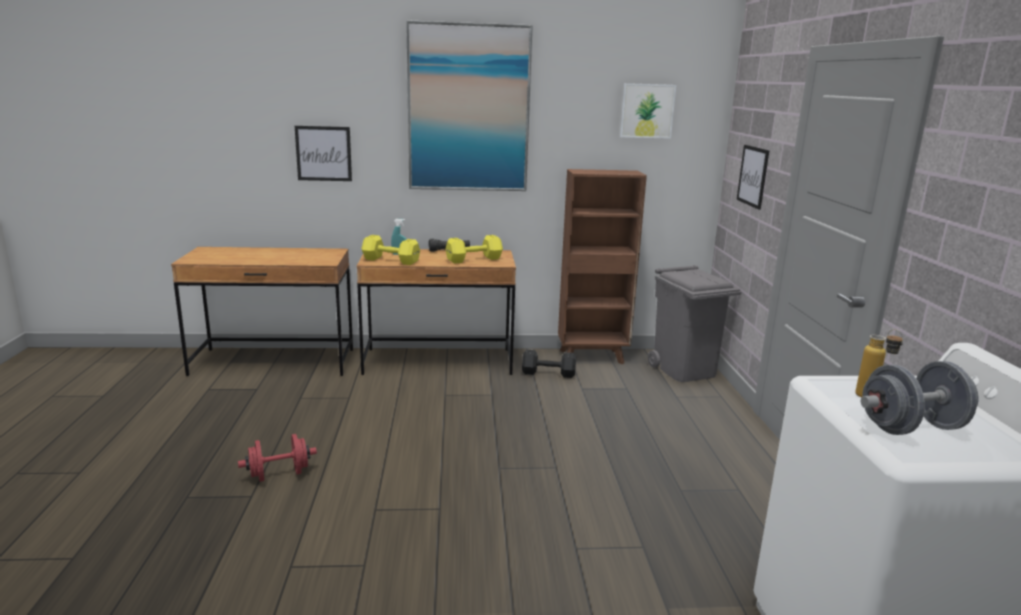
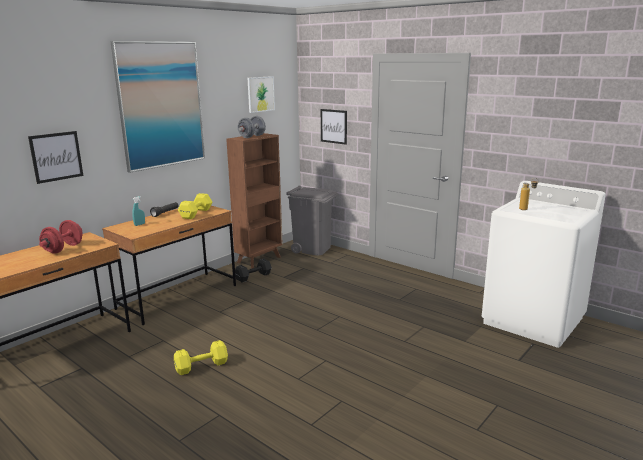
camera: 45 degrees left, 0 degrees up
(279, 474) = (211, 396): red dumbbell -> red dumbbell (63, 249)
(390, 260) = (145, 229): yellow dumbbell -> yellow dumbbell (200, 366)
(911, 428) = (553, 213): grey dumbbell -> grey dumbbell (252, 136)

